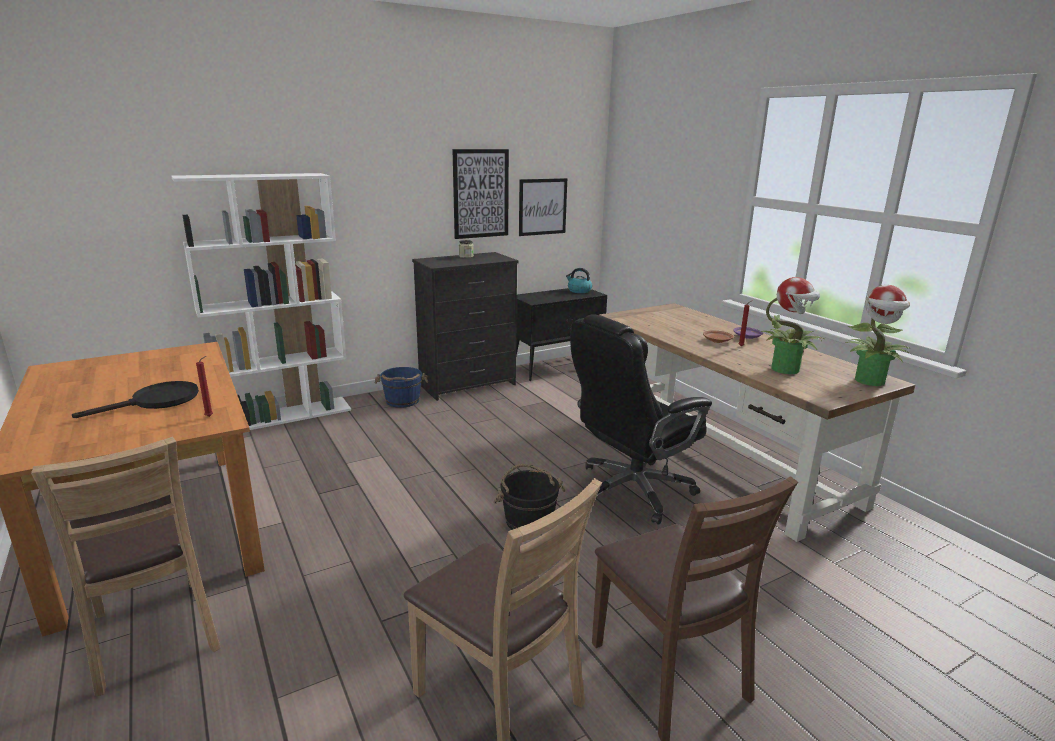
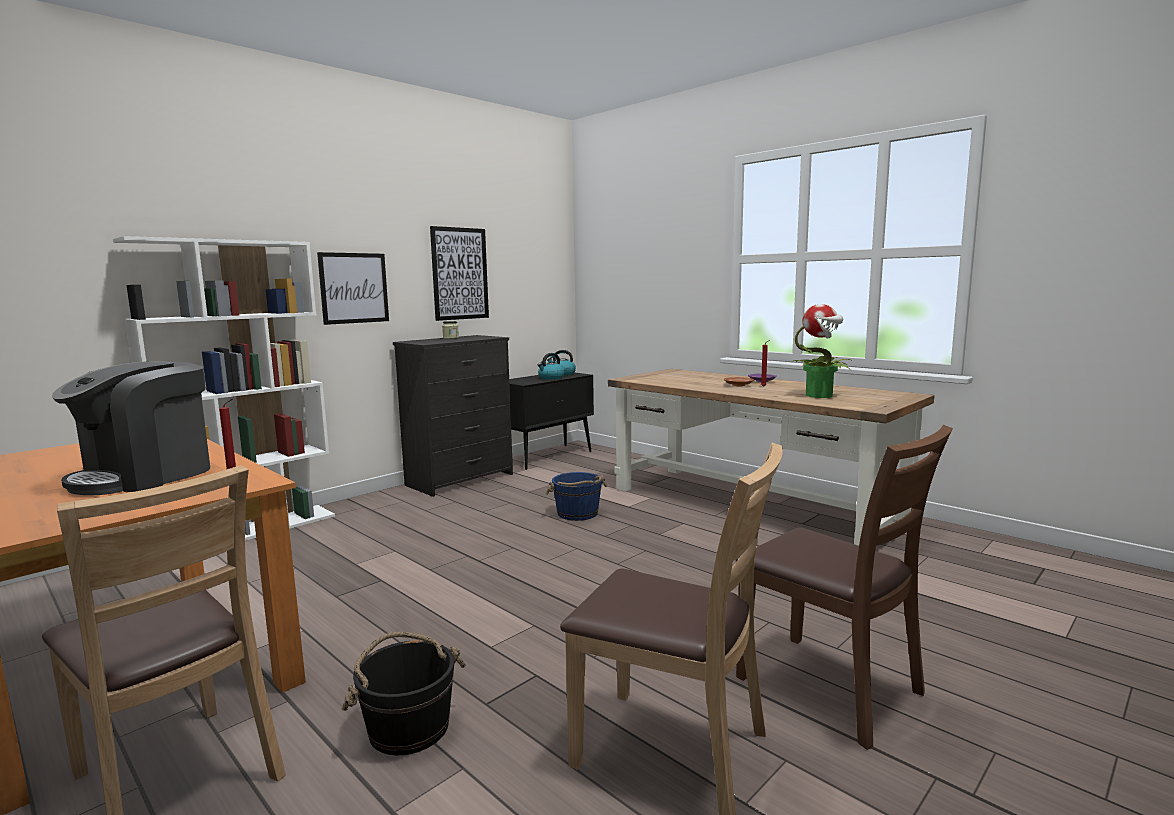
camera: 15 degrees left, 10 degrees down
(156, 401) = (146, 476): black frying pan -> coffee machine
(402, 401) = (393, 501): blue bucket -> blue bucket (578, 513)
(528, 520) = (599, 583): black bucket -> black bucket (408, 727)
(542, 207) = (519, 289): picture -> picture (354, 288)
(564, 296) = (551, 378): none -> kettle
(631, 490) = (688, 543): black office chair -> none
(870, 381) = (897, 396): potted plant -> none

